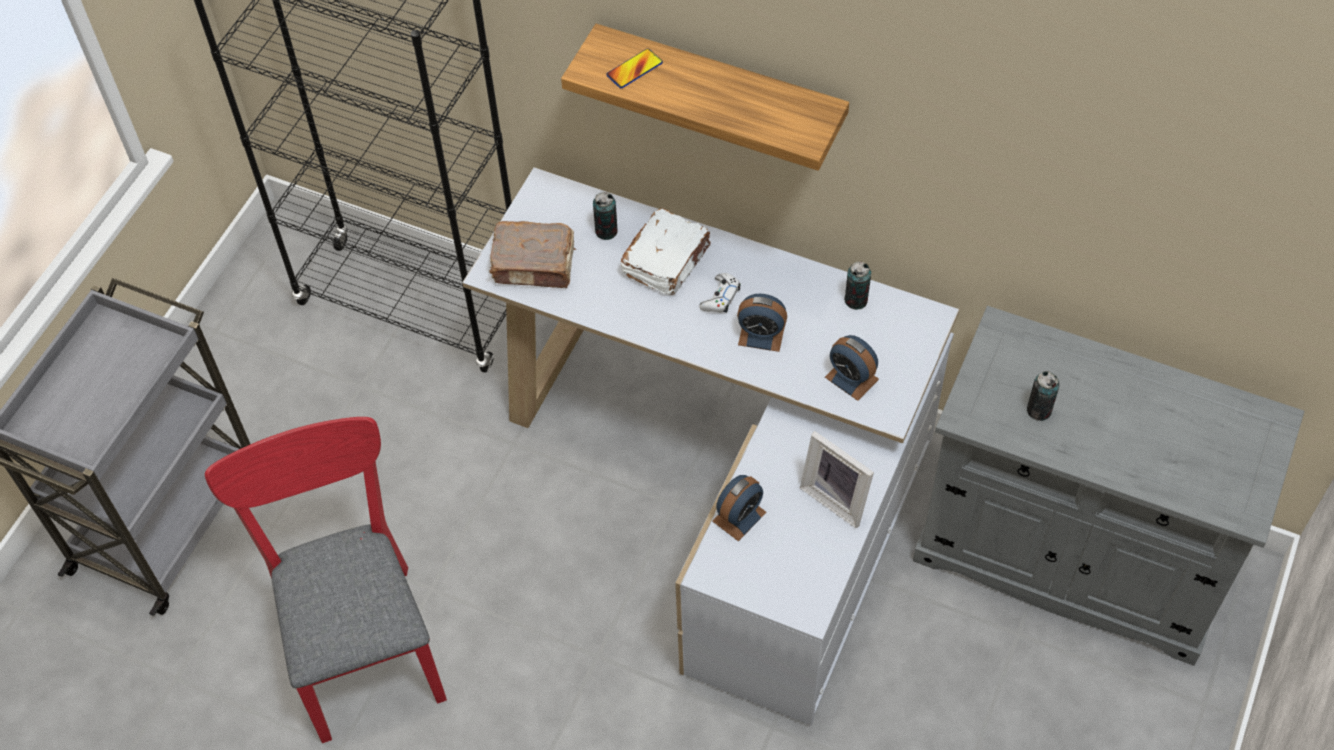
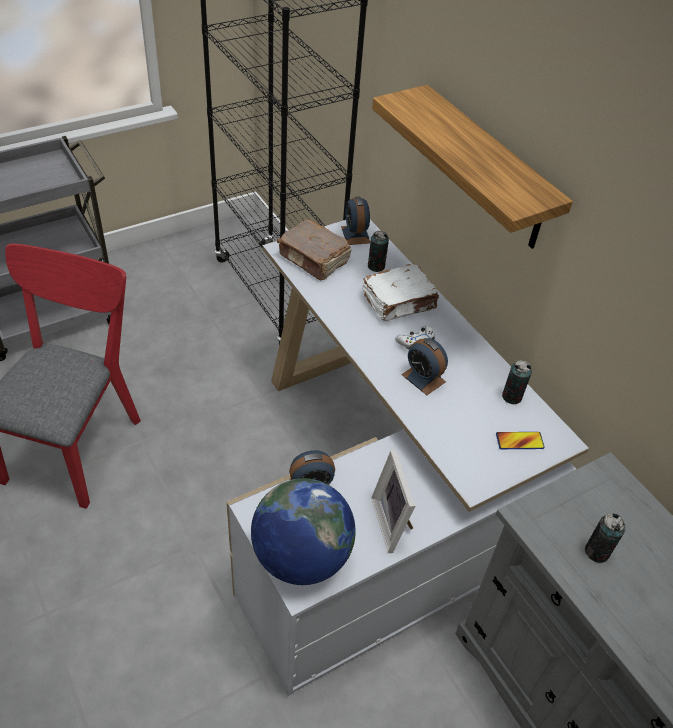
camera: 30 degrees right, 10 degrees down
(634, 69) = (427, 114): phone -> phone (519, 441)
(786, 584) = (301, 557): none -> globe
(851, 378) = (465, 443): alarm clock -> alarm clock (355, 234)

